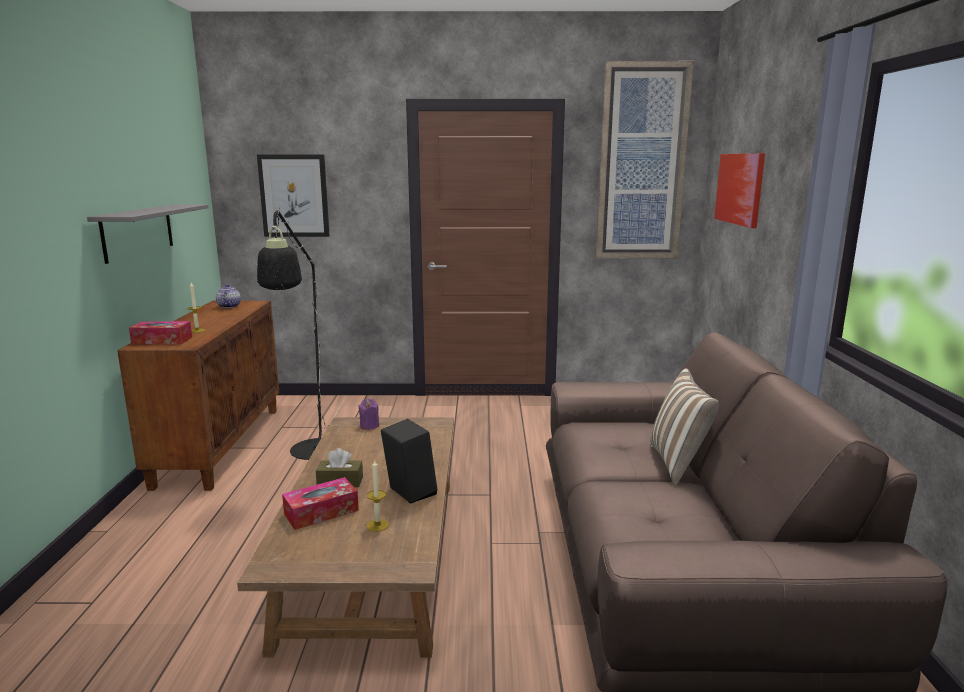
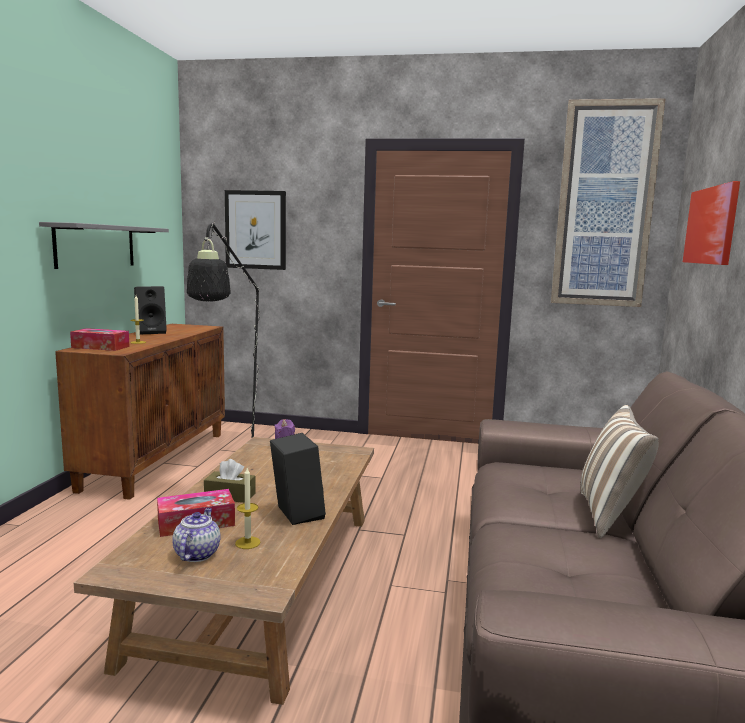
camera: 10 degrees right, 5 degrees down
(201, 315) = (152, 332): none -> black speaker
(229, 306) = (181, 328): teapot -> teapot (197, 554)

